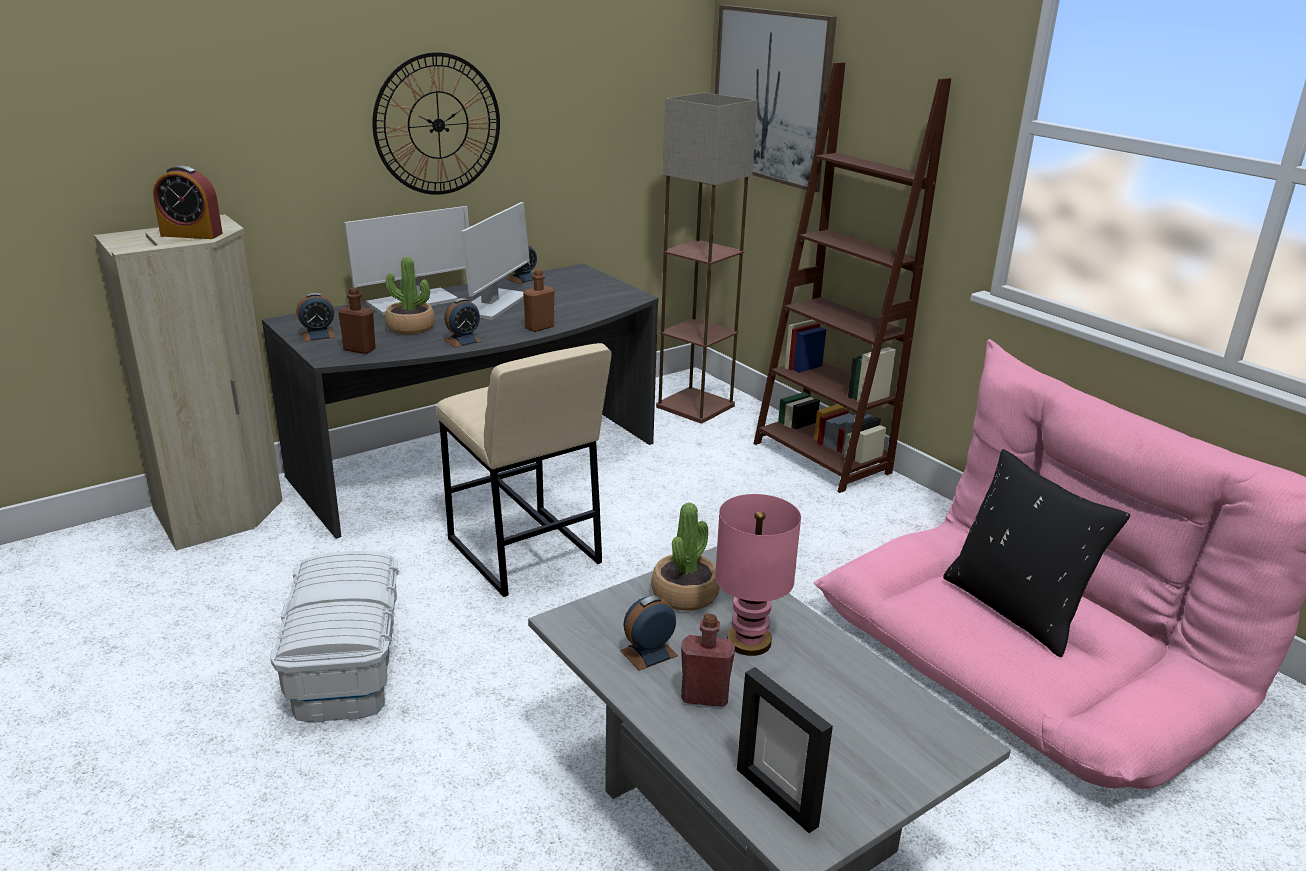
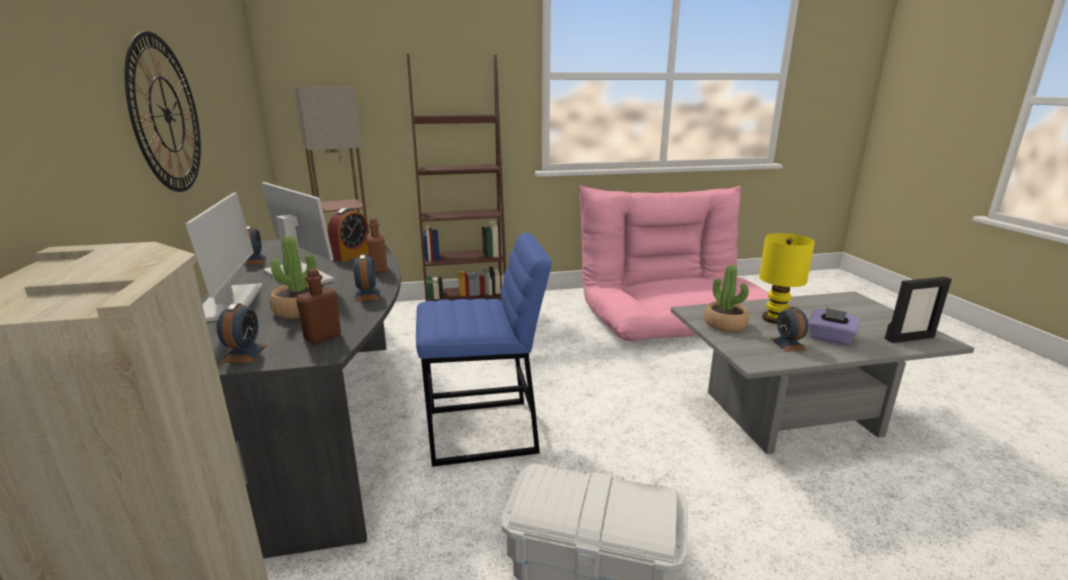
camera: 65 degrees left, 5 degrees down
(191, 234) = (124, 262): alarm clock -> alarm clock (351, 255)
(526, 552) = (485, 430): beige stool -> blue stool
(704, 697) = (830, 338): red bottle -> purple tissue box
(748, 642) = (776, 319): pink table lamp -> yellow table lamp
(771, 96) = (337, 86): picture -> none
(1016, 608) = (682, 290): black pillow -> none

